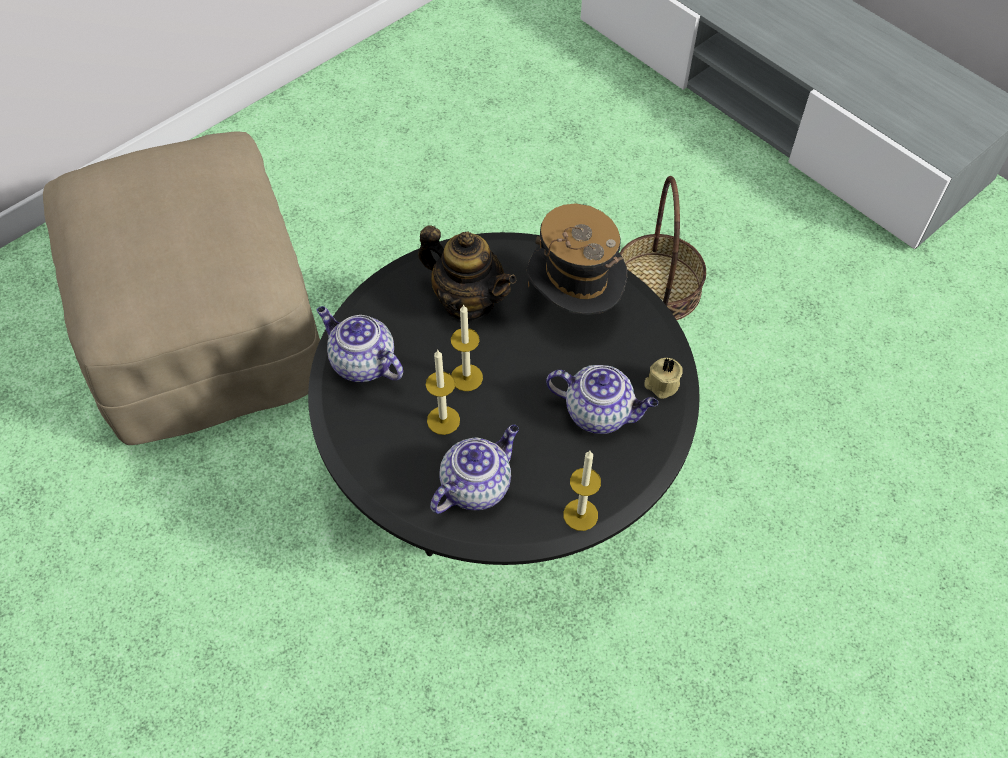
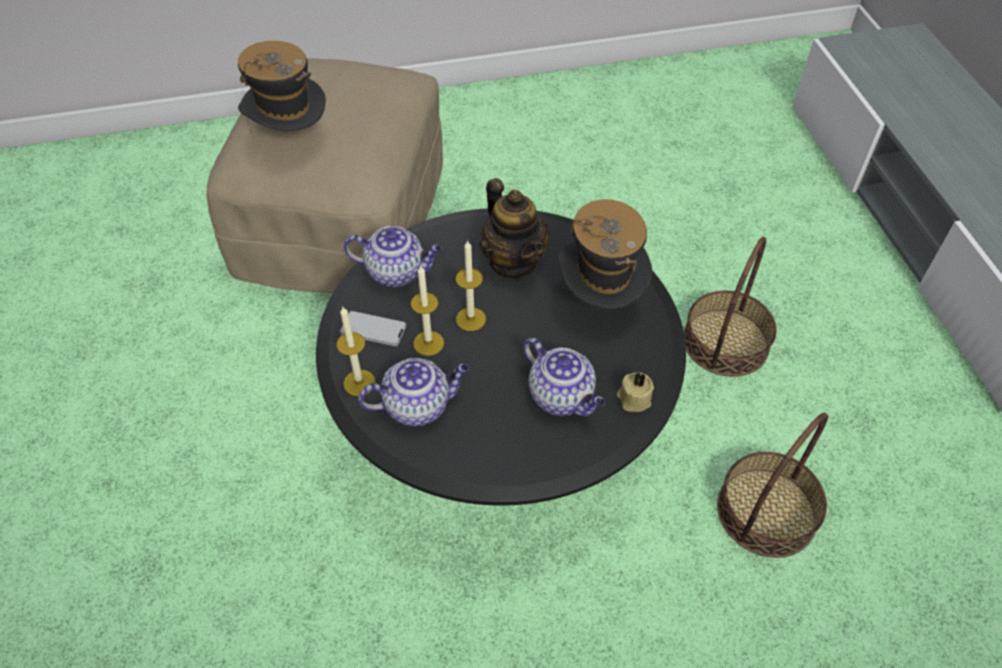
camera: 30 degrees right, 5 degrees down
(153, 269) = (290, 140): none -> hat
(361, 363) = (397, 272): teapot -> teapot turned 120 degrees clockwise
(380, 432) = (373, 329): none -> phone
(580, 515) = (487, 471): candle -> candle (359, 383)
(780, 429) = (766, 512): none -> basket

